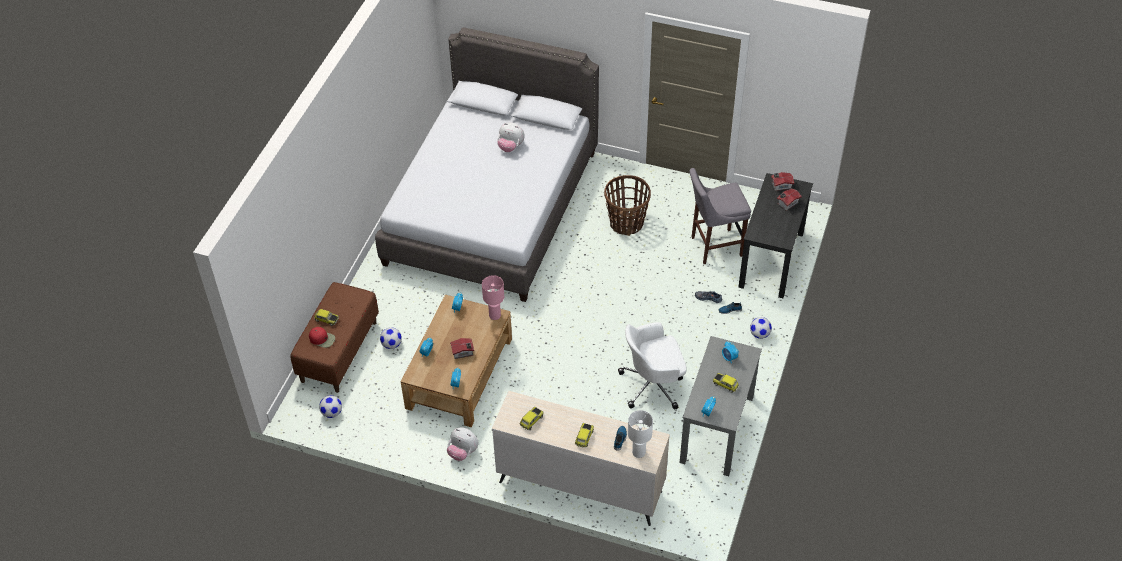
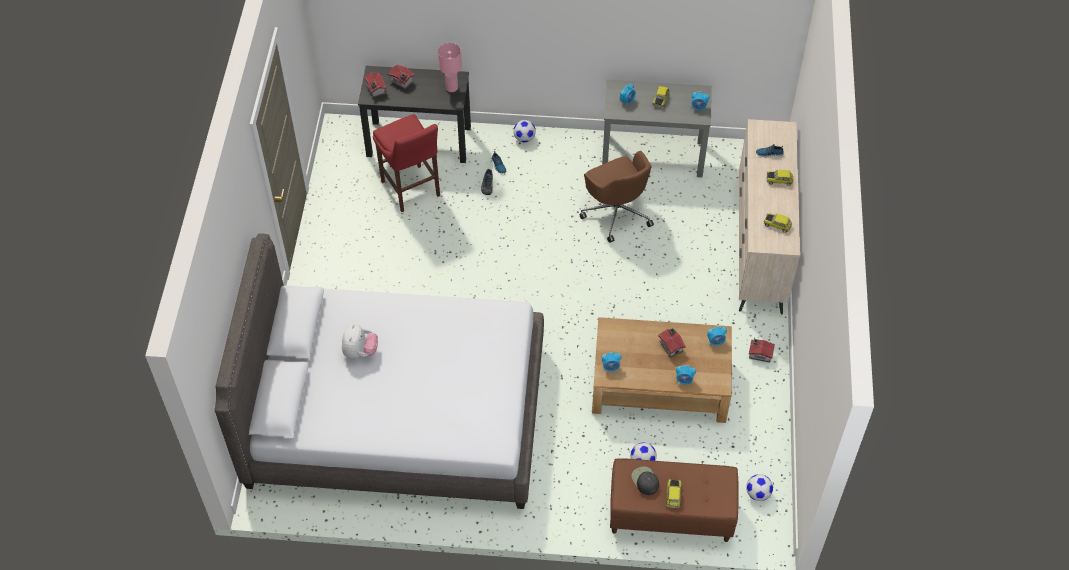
camera: 105 degrees left, 5 degrees up
(322, 339) = (703, 490): red cap -> none
(346, 305) = (645, 481): none -> black cap
(463, 452) = (759, 354): plush toy -> toy house
(494, 316) = (610, 329): pink table lamp -> pink table lamp (452, 88)
(626, 223) = (393, 274): basket -> none
(638, 452) = (778, 137): white table lamp -> none
(653, 384) = (616, 212): white office chair -> brown office chair
(713, 246) = (411, 191): grey stool -> red stool

